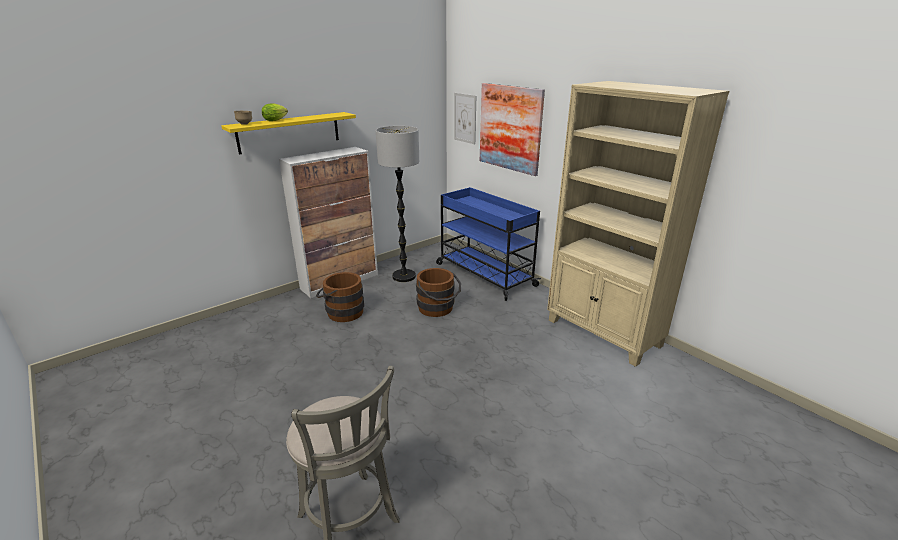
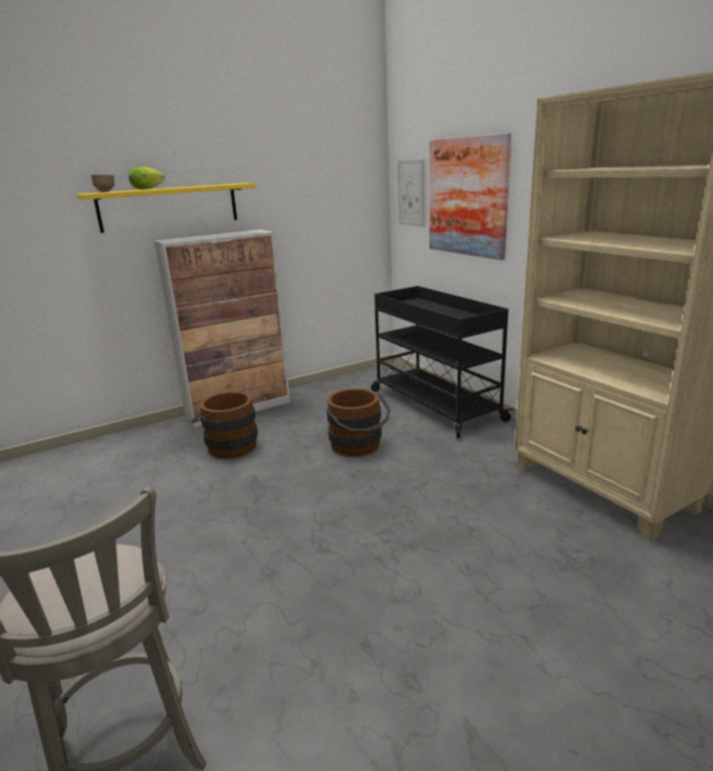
camera: 10 degrees right, 5 degrees down
(403, 276) = (323, 405): floor lamp -> none
(484, 274) = (434, 404): blue cart -> black cart

